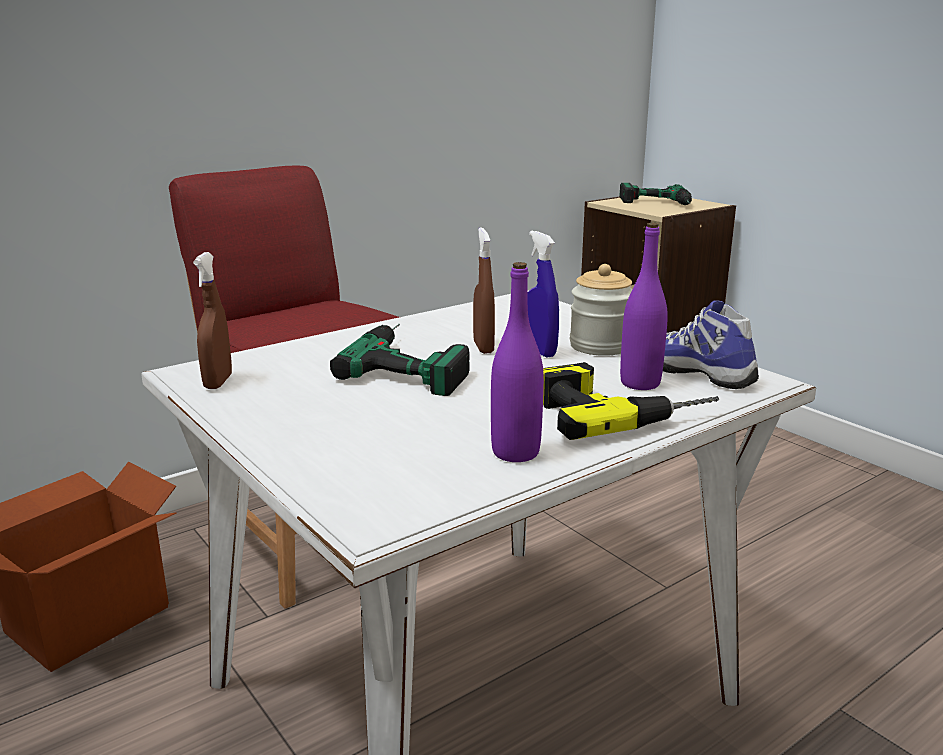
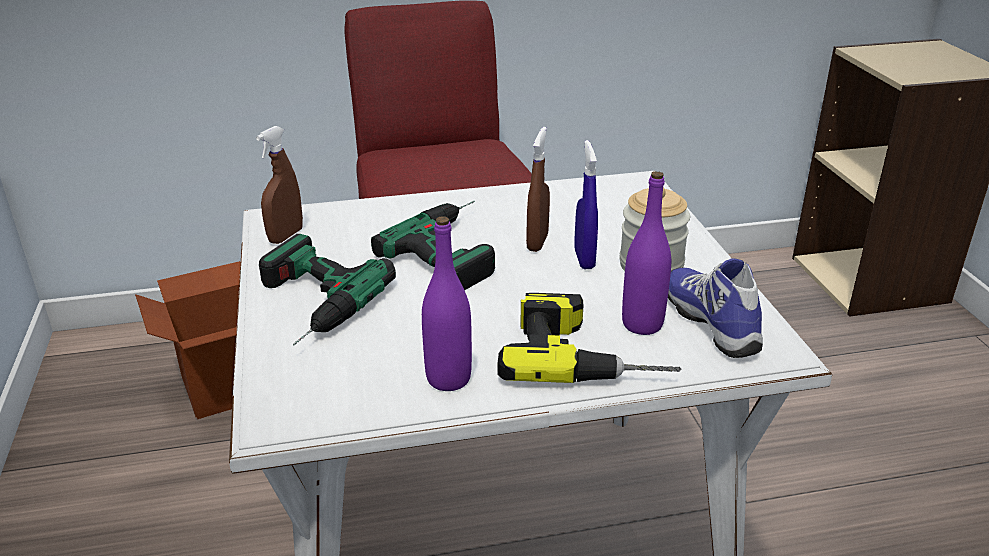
camera: 25 degrees right, 10 degrees up
(657, 204) = (918, 62): power drill -> power drill (305, 304)

